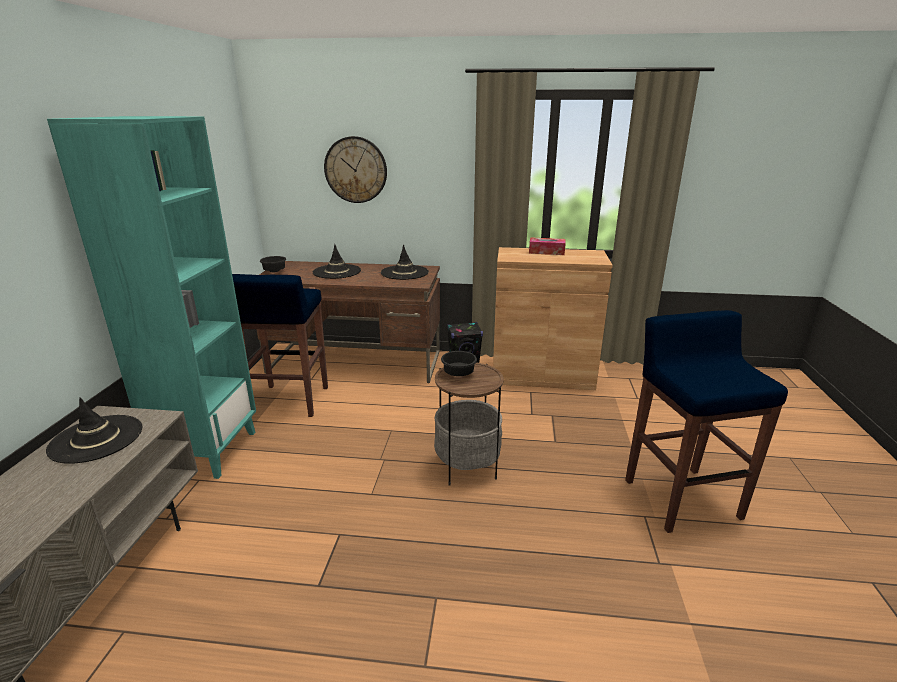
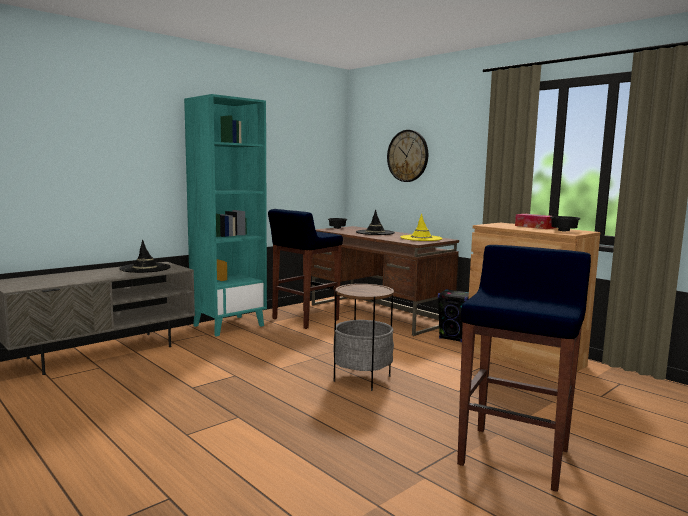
camera: 40 degrees right, 15 degrees down
(404, 272) = (421, 238): black hat -> yellow hat
(459, 374) = (361, 287): black bowl -> black bowl (563, 231)

